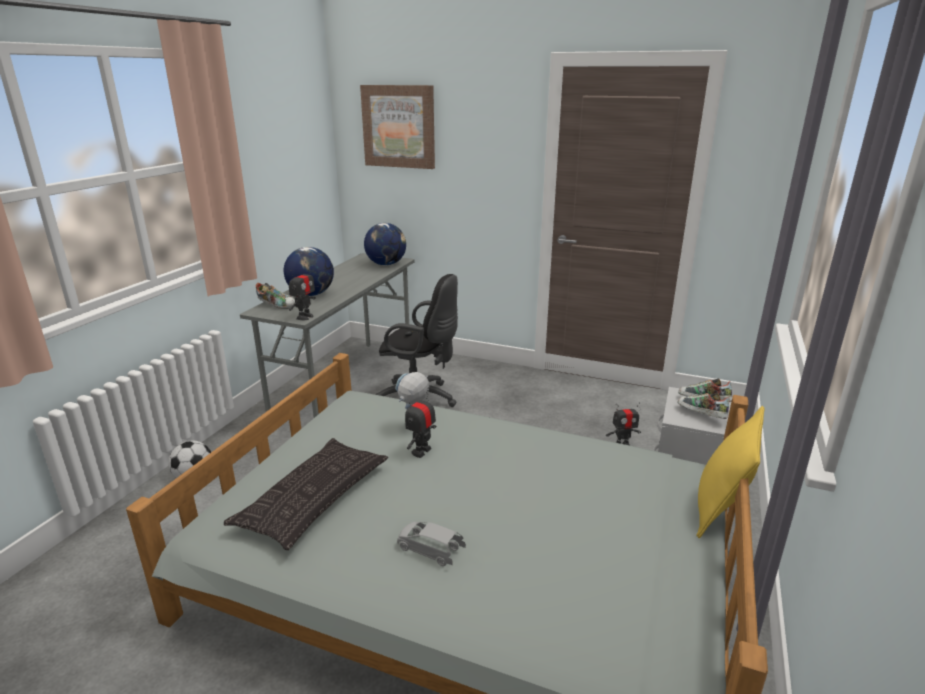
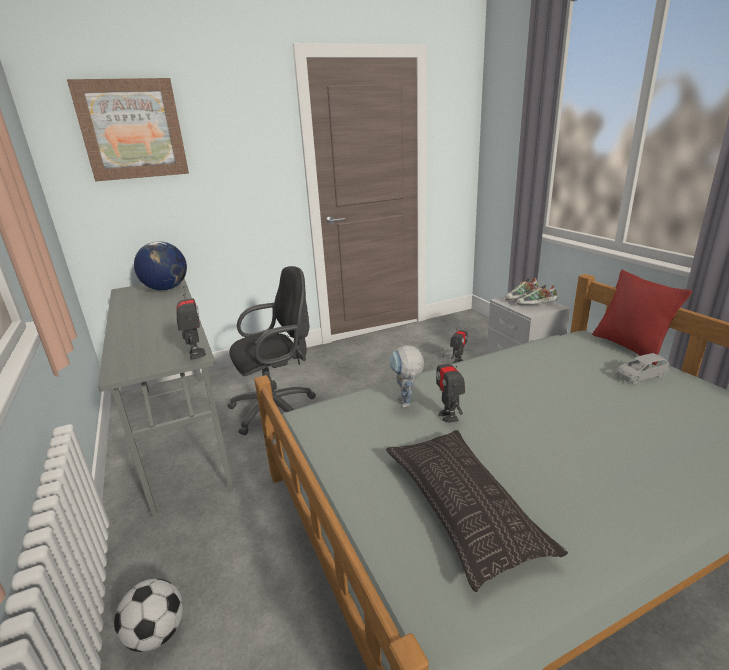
camera: 45 degrees left, 0 degrees up
(277, 306) = (132, 359): shoe -> none
(311, 294) = (147, 335): globe -> none
(430, 550) = (603, 470): grey toy car -> grey toy car (640, 376)
(720, 509) = (629, 347): yellow pillow -> red pillow

